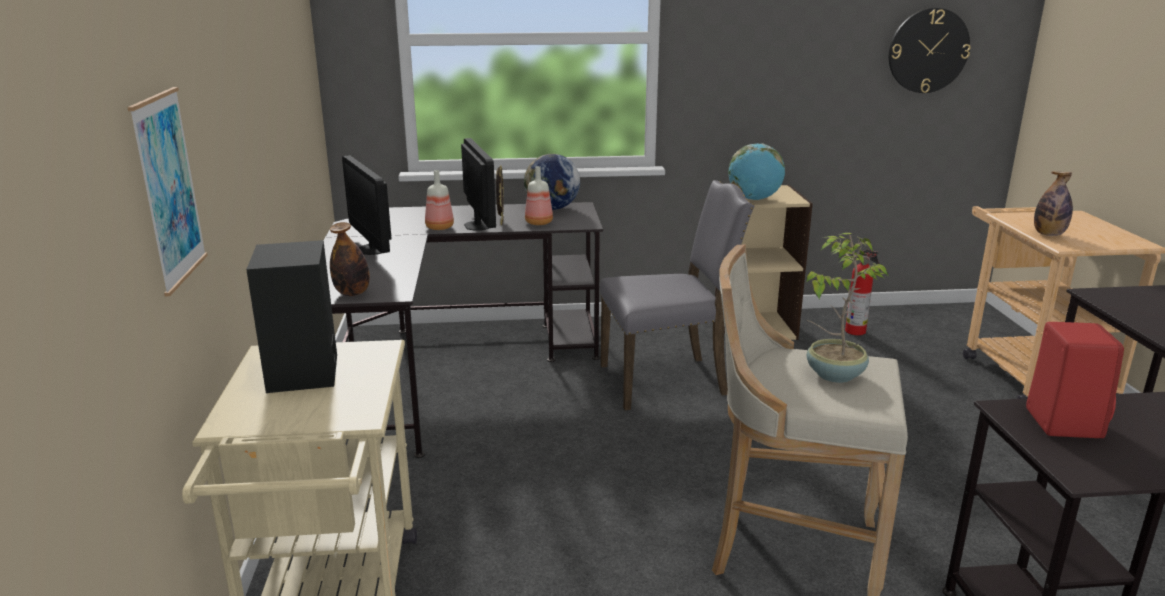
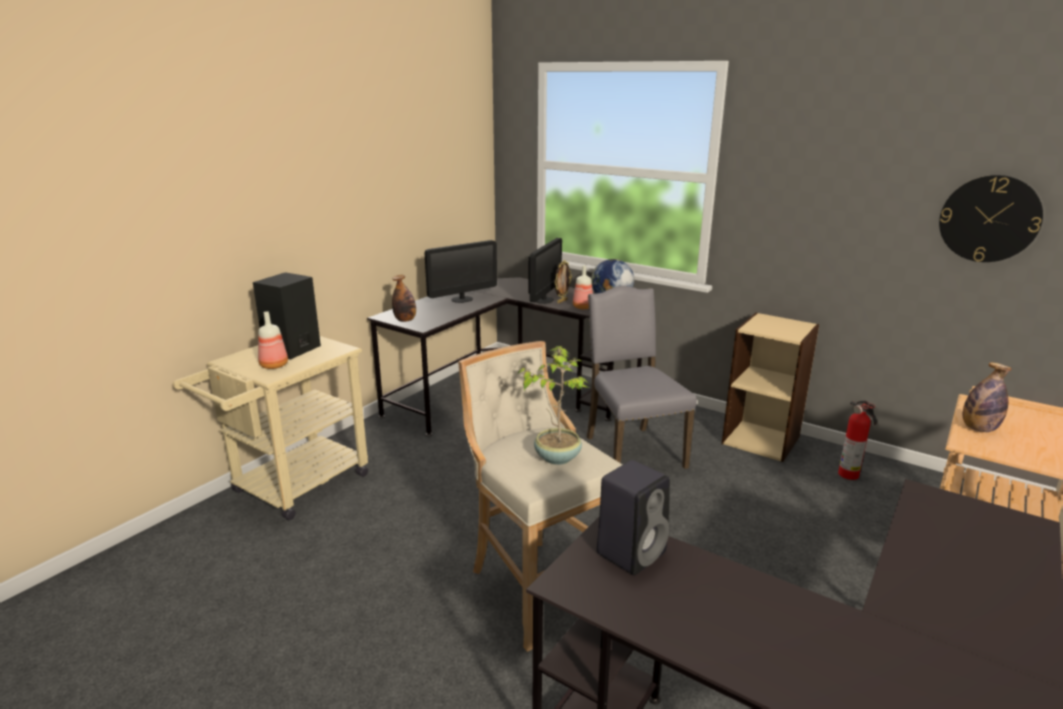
camera: 40 degrees right, 0 degrees up
(169, 189) = (233, 233): picture -> none
(373, 249) = (462, 299): monitor -> monitor turned 135 degrees counterclockwise
(438, 228) = (520, 296): bottle -> bottle (273, 365)
(666, 380) = (631, 451): grey chair -> grey chair turned 135 degrees counterclockwise
(754, 199) = (758, 327): globe -> none
(1061, 422) = (632, 552): red speaker -> black speaker

